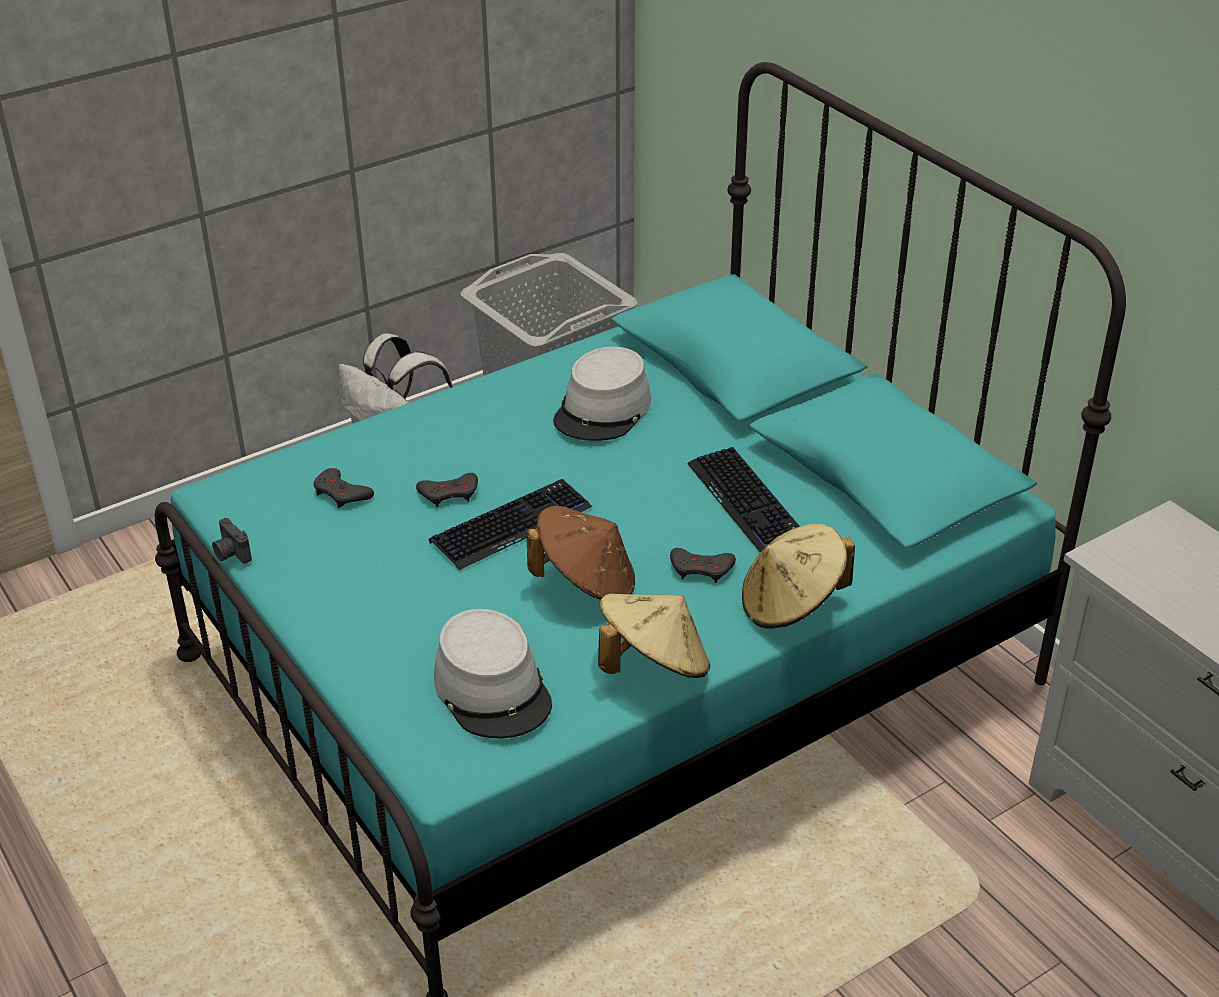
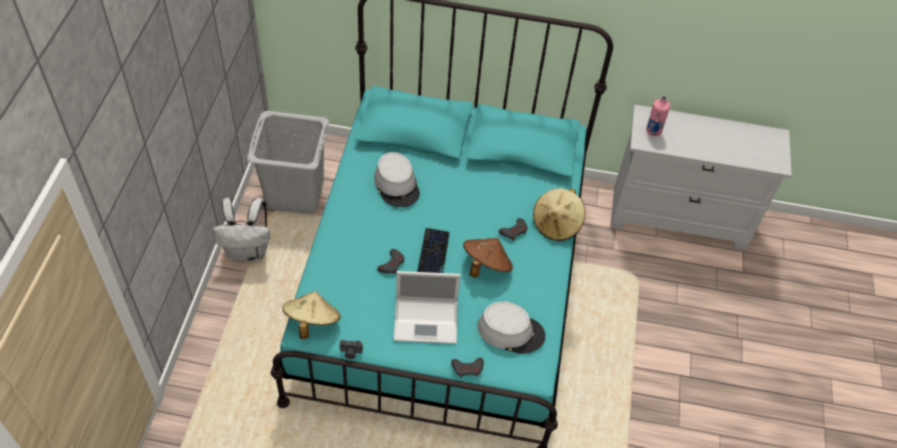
camera: 50 degrees left, 15 degrees up
(341, 493) = (352, 294): grey game controller -> grey game controller (467, 368)
(392, 590) = (427, 320): none -> laptop
(653, 665) = (545, 281): beige hat -> beige hat (312, 321)
(746, 501) = (494, 191): keyboard -> none
(1154, 555) = (653, 131): none -> pink bottle

